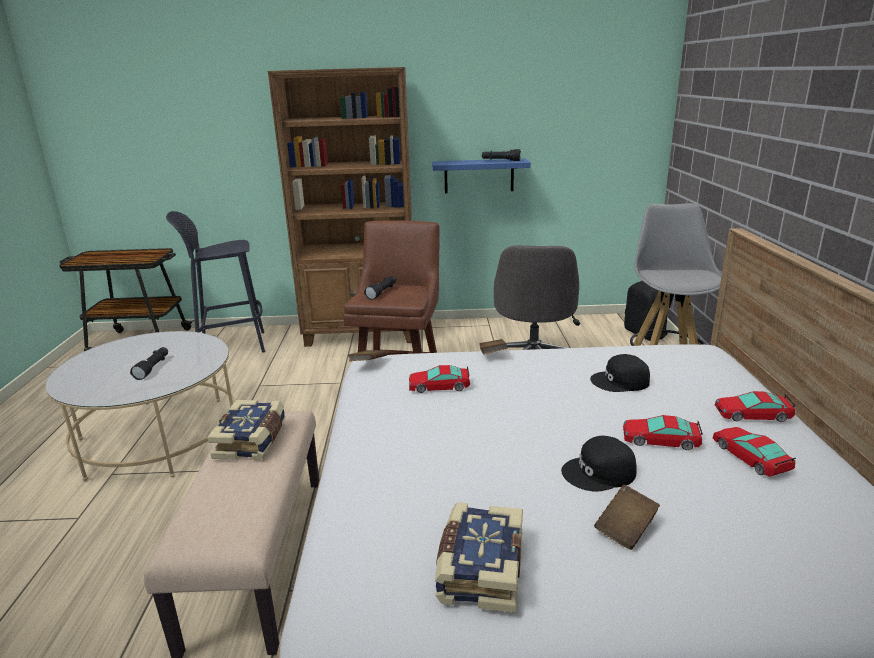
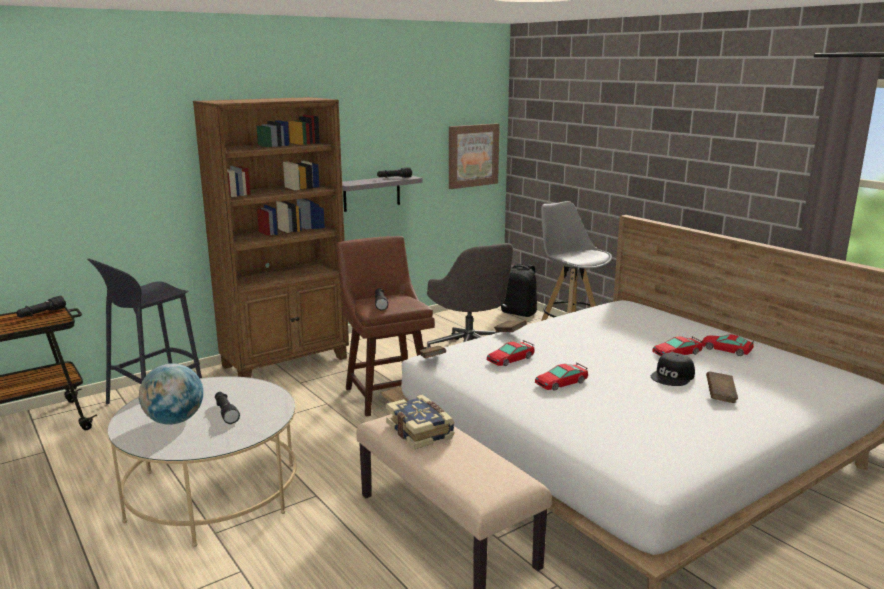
camera: 35 degrees left, 5 degrees down
(113, 364) = (174, 421): none -> globe
(147, 253) = (41, 313): none -> black flashlight
(479, 176) = (371, 193): blue shelf -> grey shelf
(479, 569) = (686, 433): book -> none
(618, 140) = (472, 155): none -> picture
(620, 381) = (612, 330): black cap -> none
(752, 414) = (699, 330): toy car -> toy car (561, 382)

